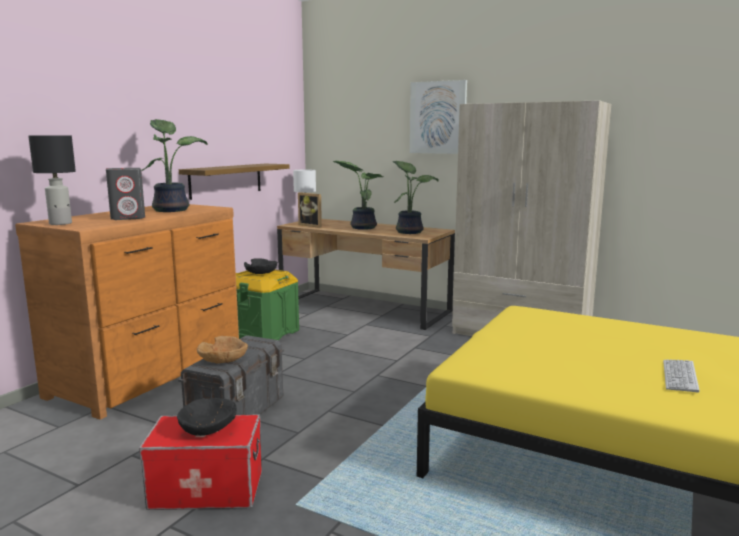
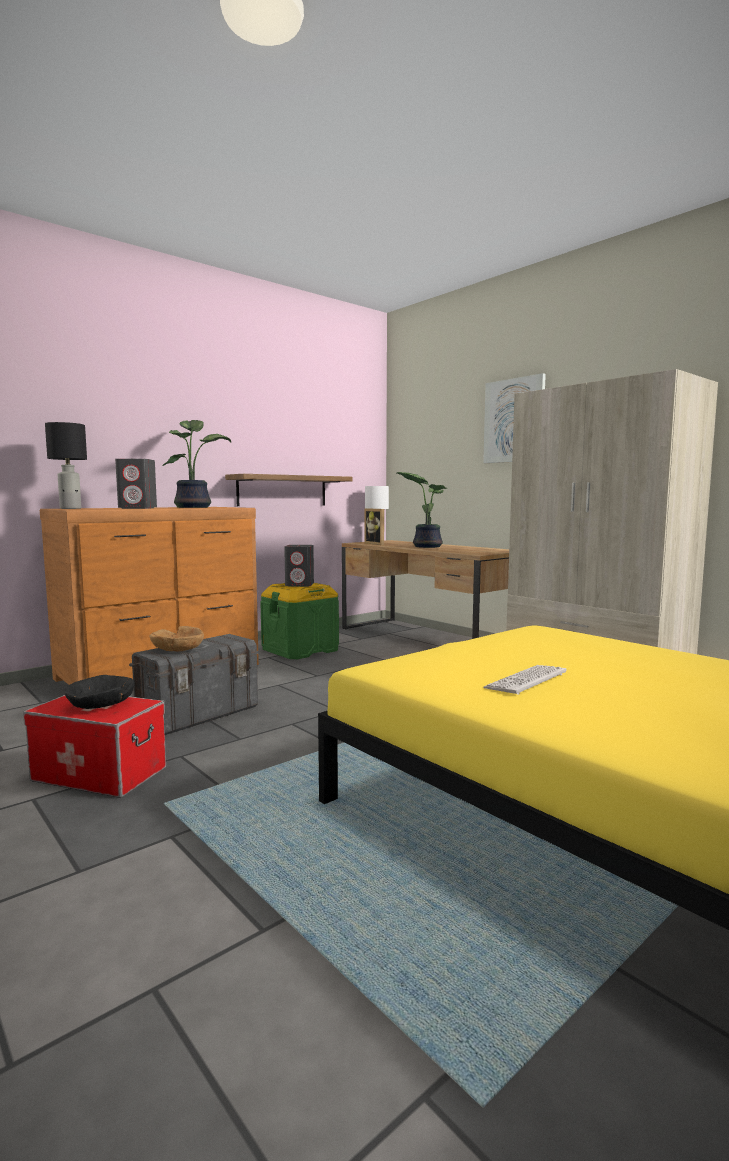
camera: 20 degrees right, 5 degrees down
(261, 273) = (300, 585): black bowl -> grey speaker
(409, 232) = (472, 550): potted plant -> none
(679, 376) = (665, 708): keyboard -> keyboard (526, 680)

